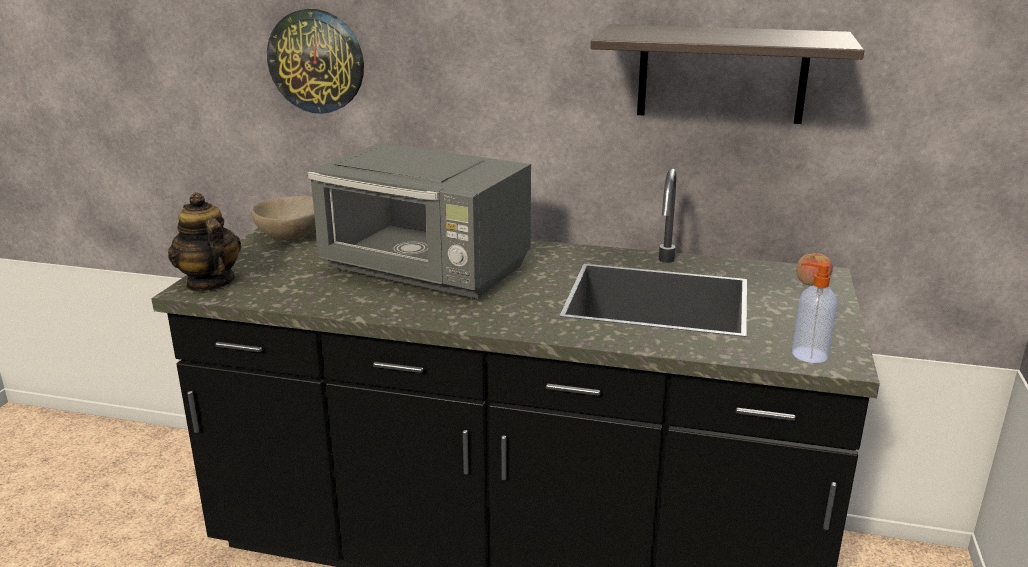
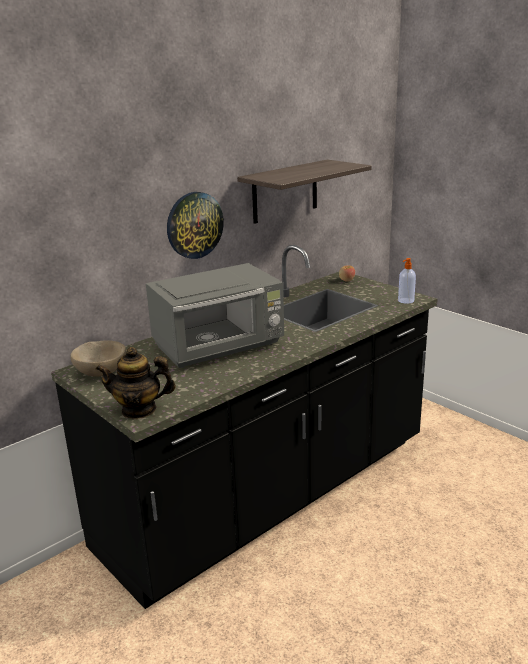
camera: 55 degrees left, 0 degrees up
(316, 61) = (70, 243): wall clock -> wall clock (194, 225)

